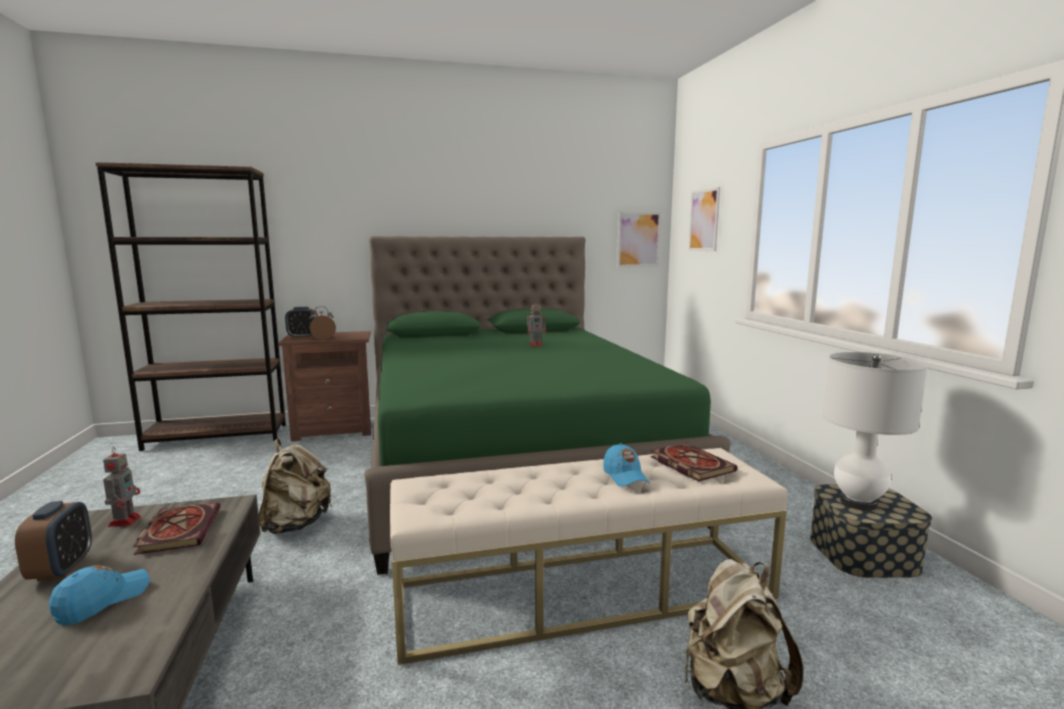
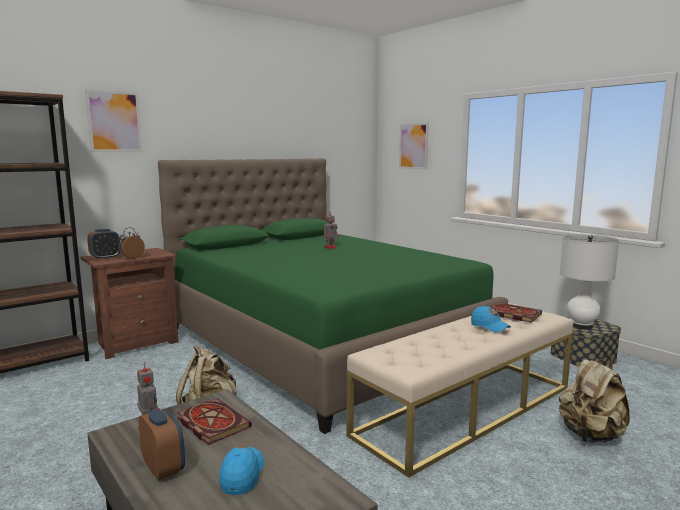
camera: 25 degrees left, 0 degrees up
(638, 239) = (357, 160): picture -> picture (114, 121)

